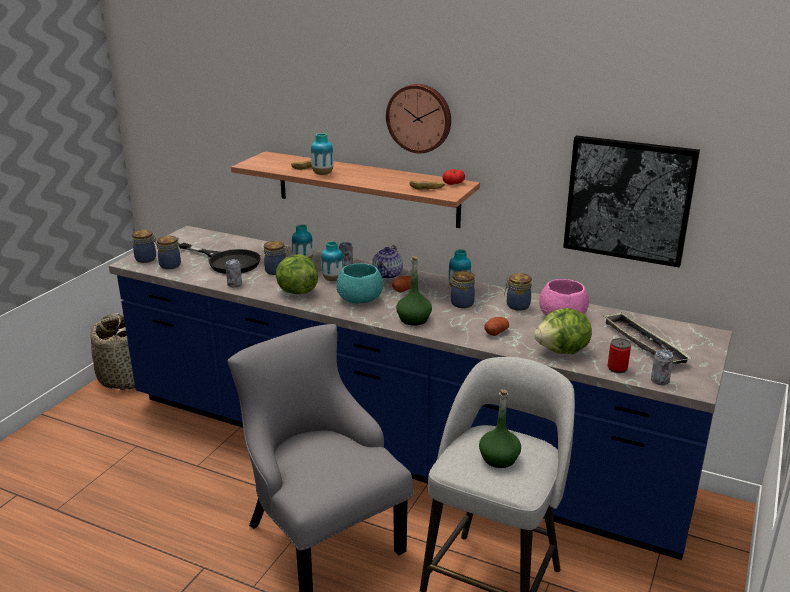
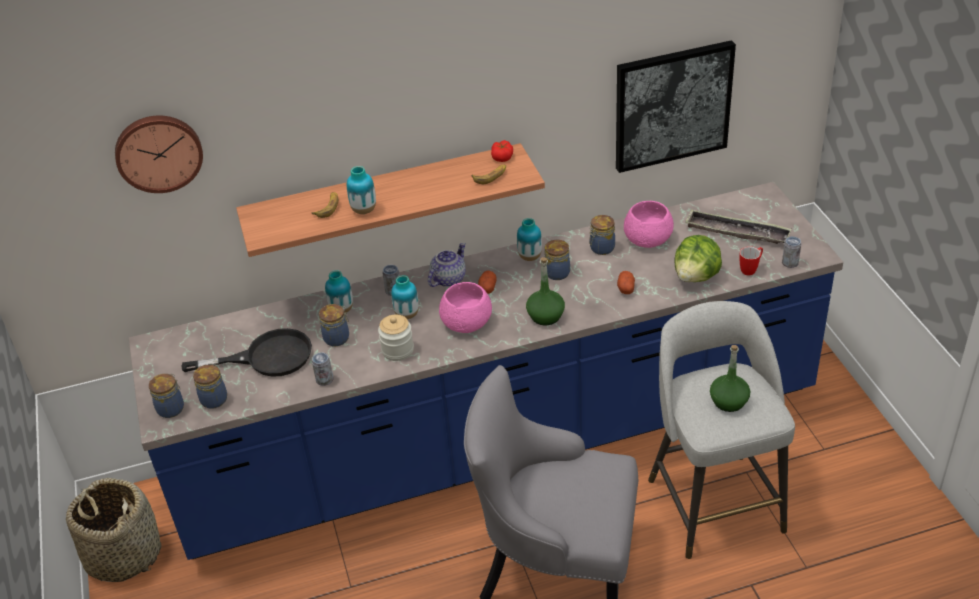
camera: 40 degrees left, 15 degrees up
(296, 291) = (397, 350): lettuce -> jar
(359, 298) = (466, 322): turquoise bowl -> pink bowl
(388, 275) = (448, 278): teapot -> teapot turned 120 degrees counterclockwise
(419, 118) = (443, 103): wall clock -> wall clock (158, 152)
(617, 368) = (751, 269): can -> mug

